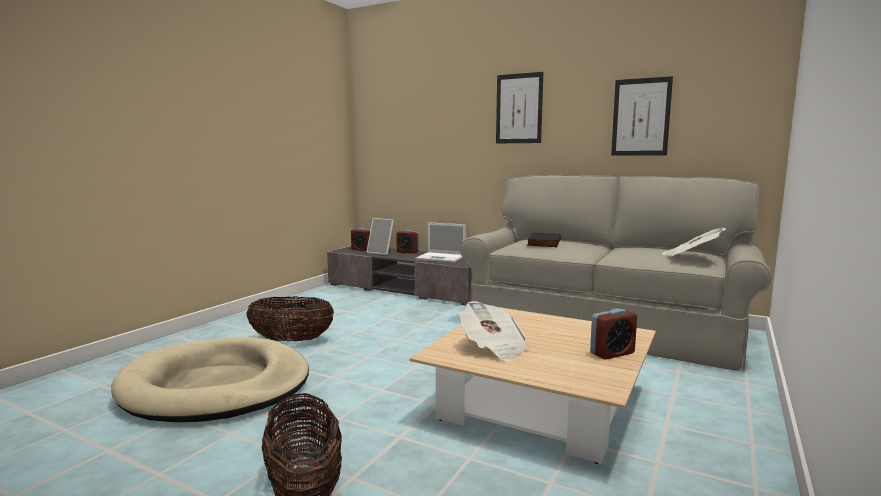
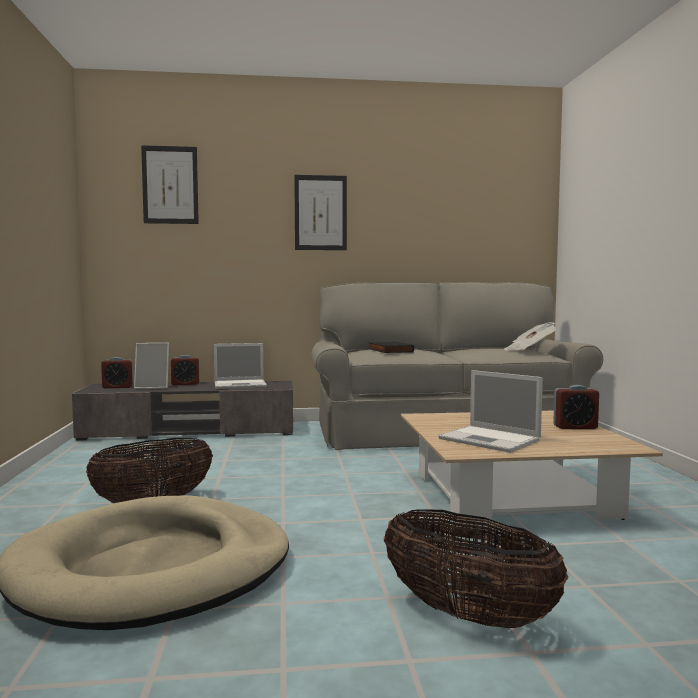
camera: 35 degrees left, 5 degrees down
(493, 348) = (491, 440): newspaper -> laptop
(612, 353) = (575, 427): alarm clock -> alarm clock turned 60 degrees clockwise
(641, 117) = (443, 228): picture -> picture (170, 185)

